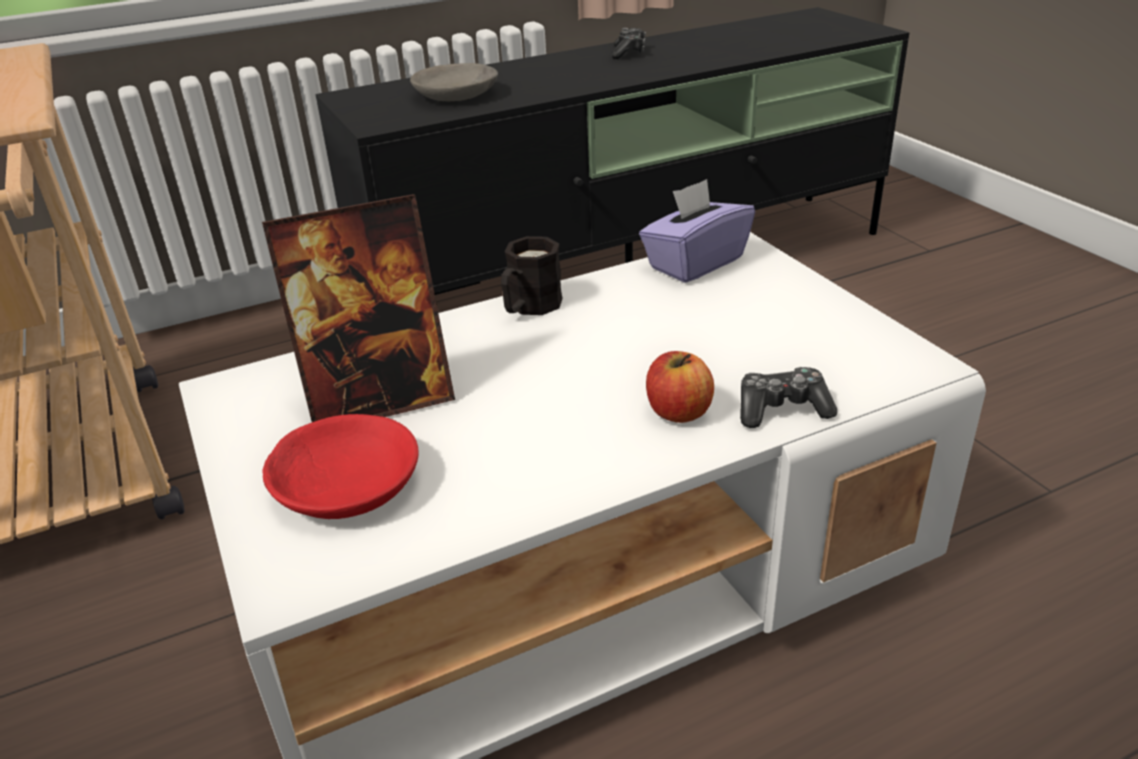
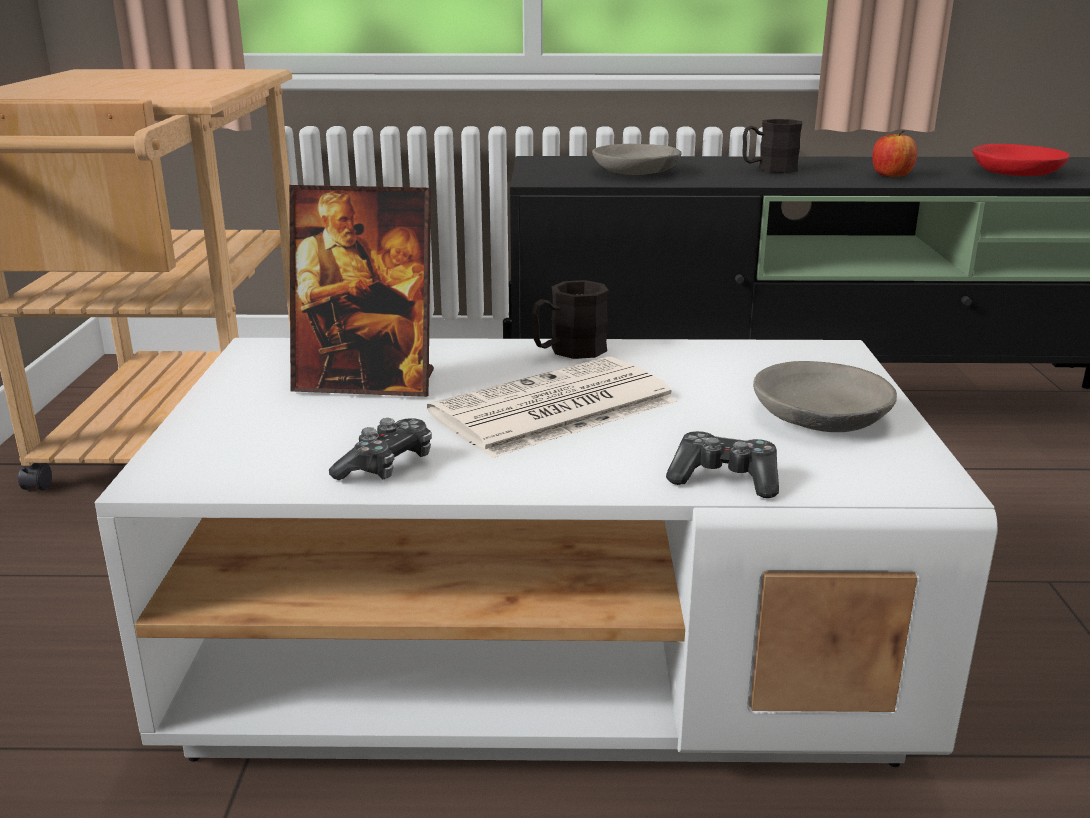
camera: 25 degrees right, 10 degrees down
(345, 485) = (276, 429): red bowl -> red bowl (1015, 172)
(569, 70) = (769, 169): none -> black mug
(579, 378) = (552, 409): none -> newspaper
(628, 52) = (850, 164): game controller -> game controller (386, 466)
(678, 412) = (617, 455): apple -> apple (891, 175)
(695, 263) = (771, 352): purple tissue box -> none
(791, 321) = (820, 417): none -> grey bowl

